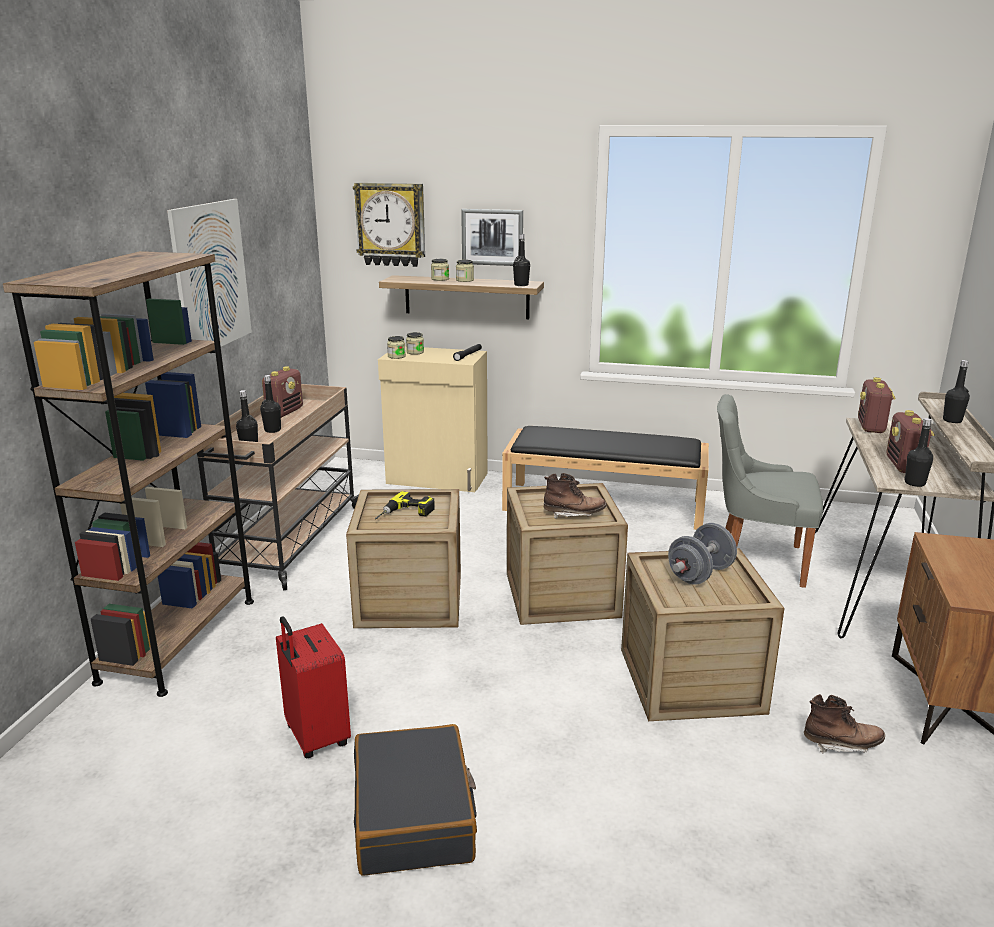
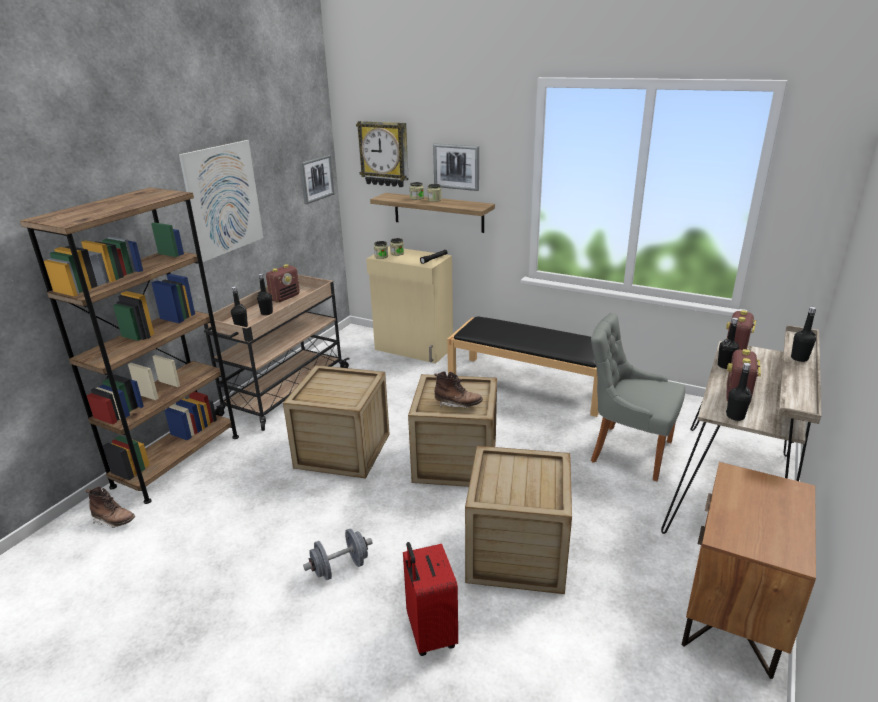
camera: 15 degrees right, 5 degrees up
(300, 258) = (316, 178): none -> picture
(315, 737) = (225, 553): red suitcase -> red suitcase (429, 633)
(405, 514) = (334, 390): power drill -> none
(414, 815) = (258, 629): black suitcase -> none
(521, 285) = (473, 207): black bottle -> black bottle (725, 366)
(700, 574) = (524, 473): grey dumbbell -> grey dumbbell (340, 568)
(841, 744) = (611, 633): brown boot -> brown boot (114, 521)

